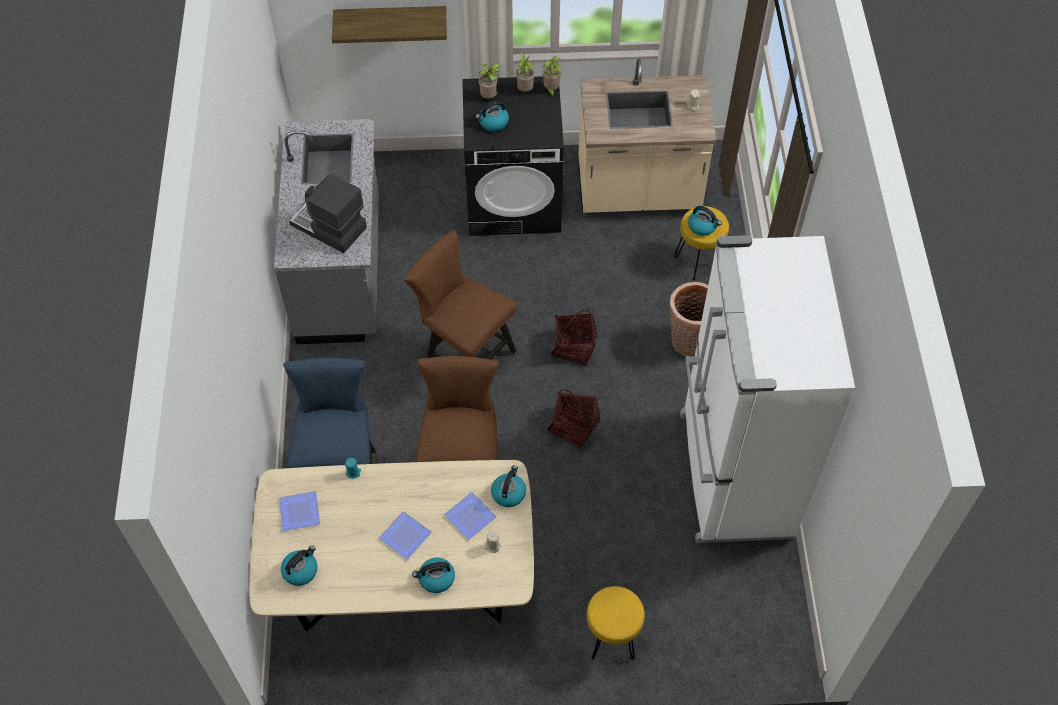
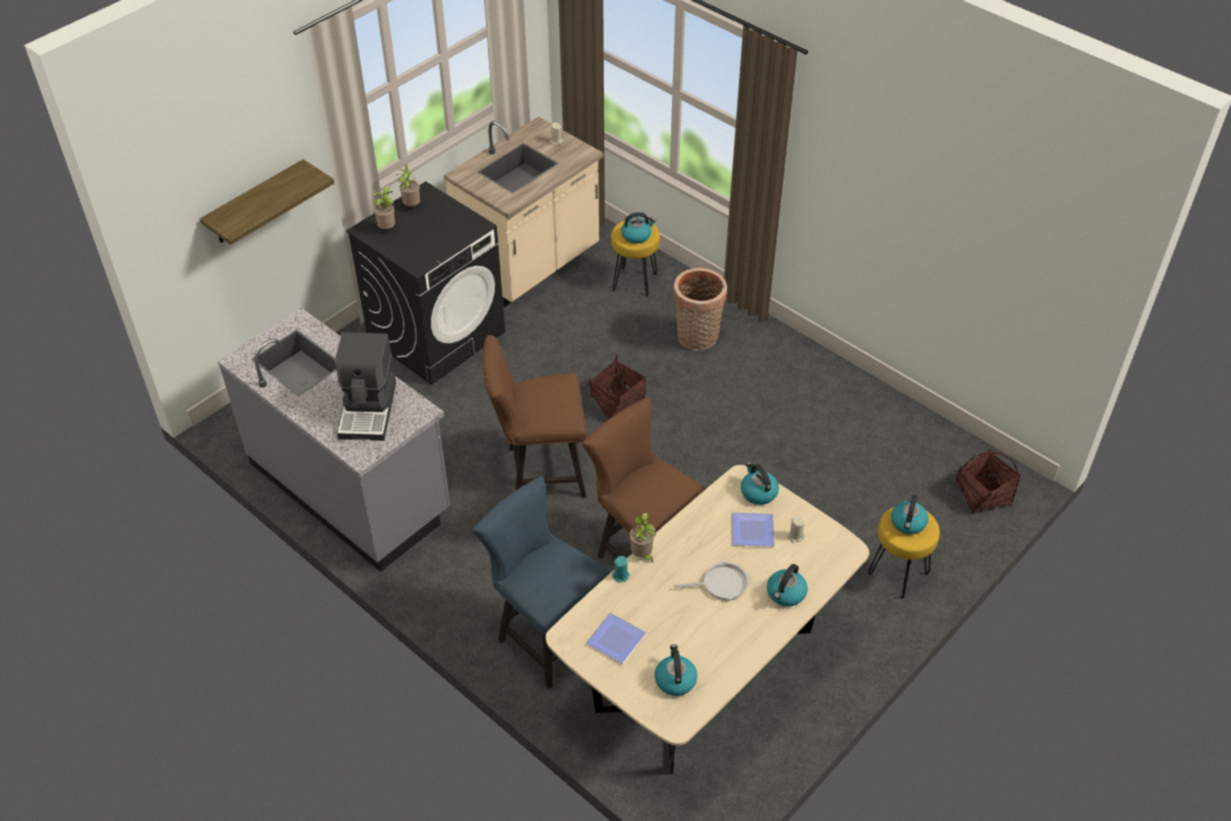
camera: 45 degrees left, 10 degrees down
(328, 227) = (369, 409): coffee machine -> coffee machine turned 75 degrees counterclockwise
(405, 534) = (721, 584): plate -> frying pan
(493, 123) = (415, 244): kettle -> kettle (908, 523)
(551, 90) = (433, 193): potted plant -> potted plant (642, 555)
(573, 427) = (688, 456): basket -> basket (983, 495)
(732, 475) = (837, 401): white fridge -> none

